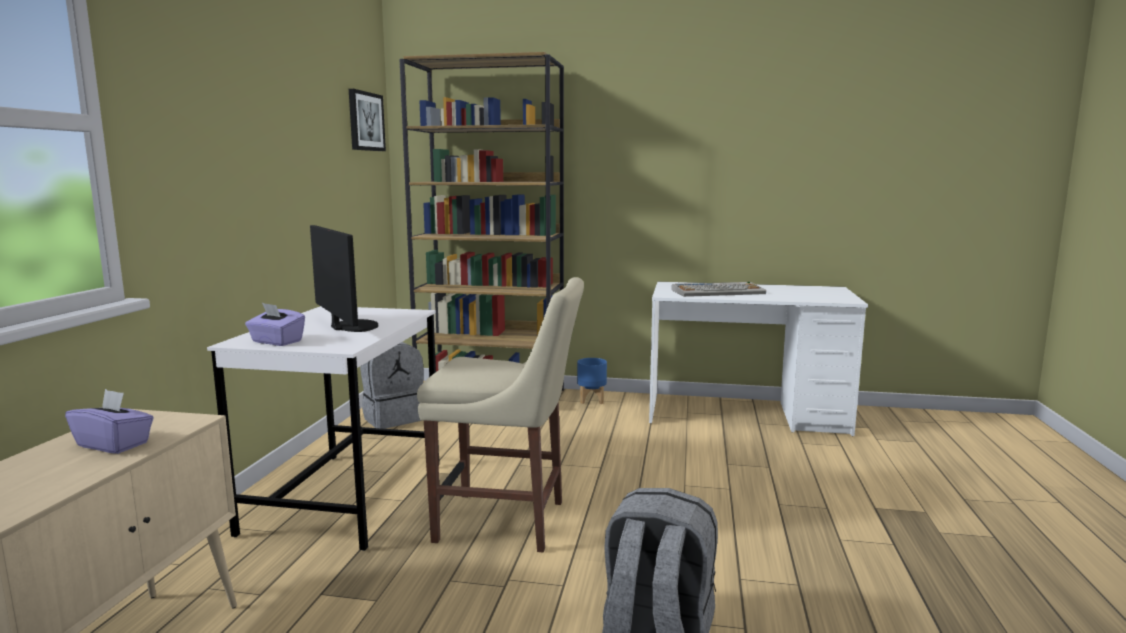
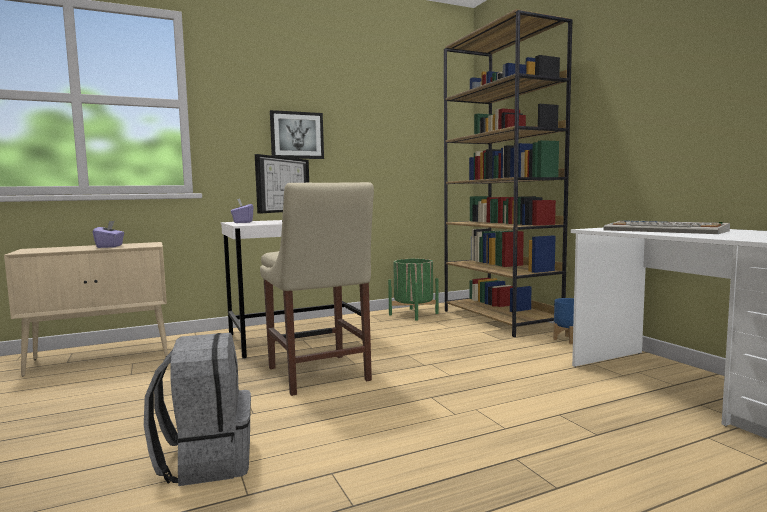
camera: 55 degrees right, 5 degrees down
(365, 121) = (439, 101): picture -> picture (297, 135)
(393, 418) = (413, 314): grey backpack -> green planter

